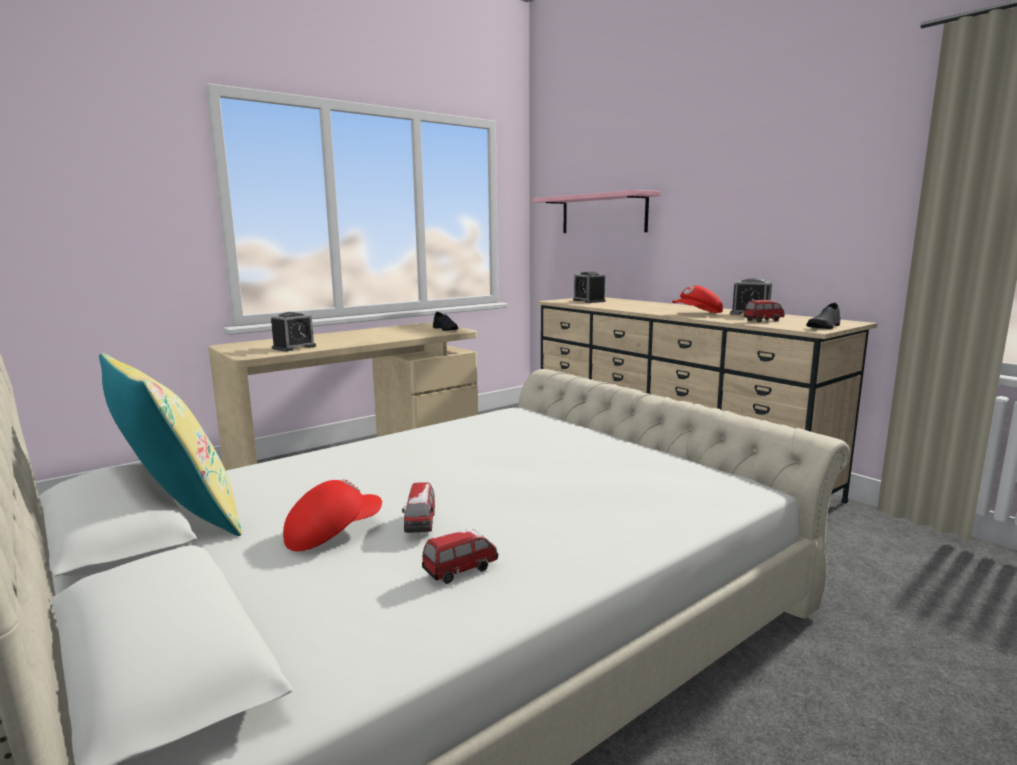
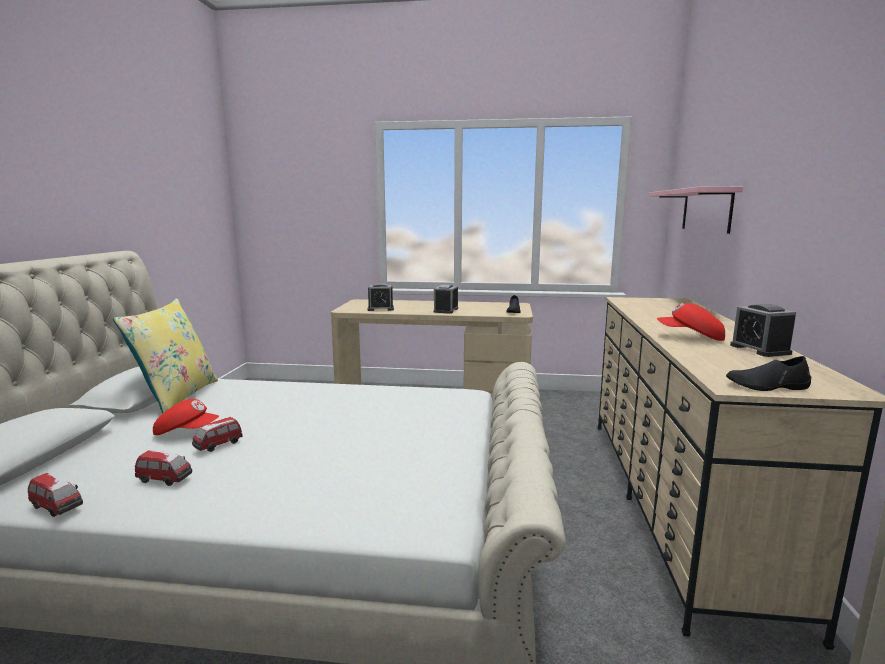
camera: 45 degrees right, 0 degrees up
(589, 301) = (652, 303): alarm clock -> alarm clock (446, 310)
(763, 320) = (726, 361): toy car -> toy car (57, 507)

